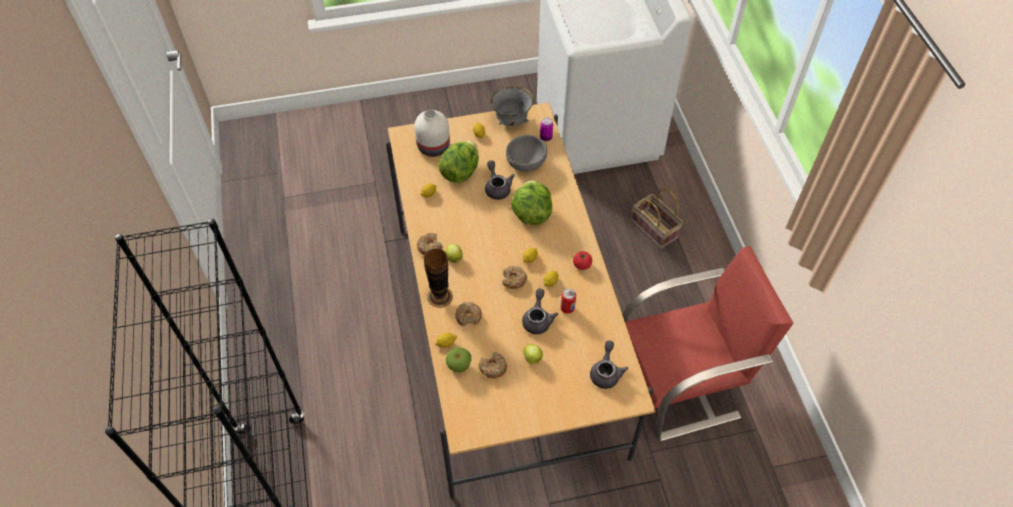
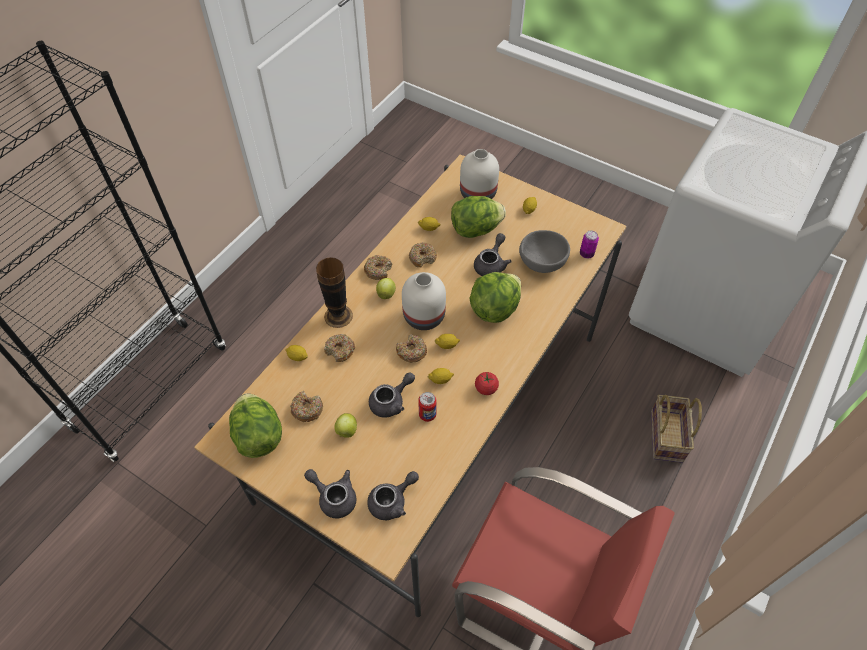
camera: 45 degrees right, 0 degrees up
(448, 216) = (422, 258): none -> donut
(459, 366) = (284, 384): apple -> none
(483, 409) = (258, 436): none -> lettuce
(494, 252) = (423, 315): none -> white vase
(512, 121) = (571, 219): grey bowl -> none
(571, 400) = (334, 497): none -> grey teapot

